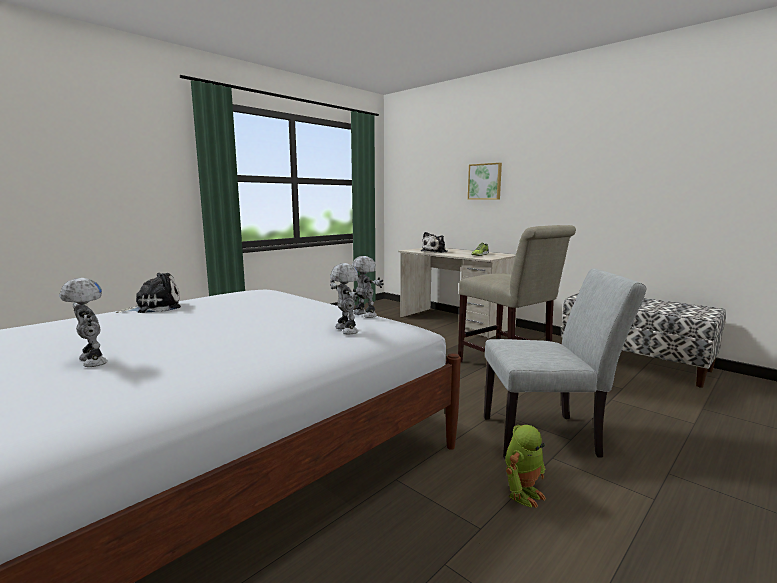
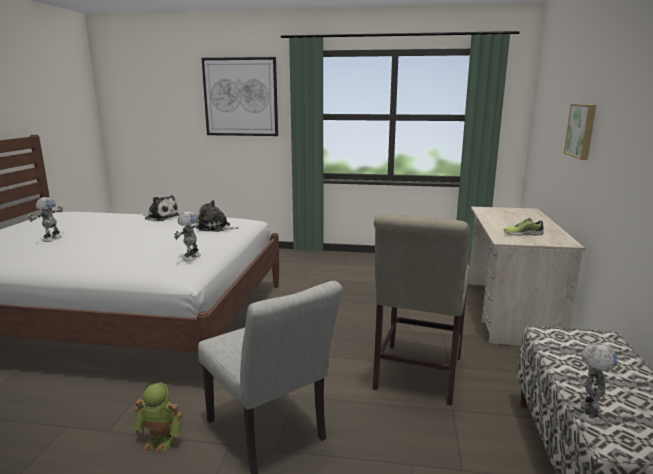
camera: 55 degrees right, 5 degrees up
(117, 147) = (240, 97): none -> picture
(345, 330) = (142, 263): toy robot -> toy robot (588, 413)
(435, 251) = (499, 217): plush toy -> plush toy (215, 228)

